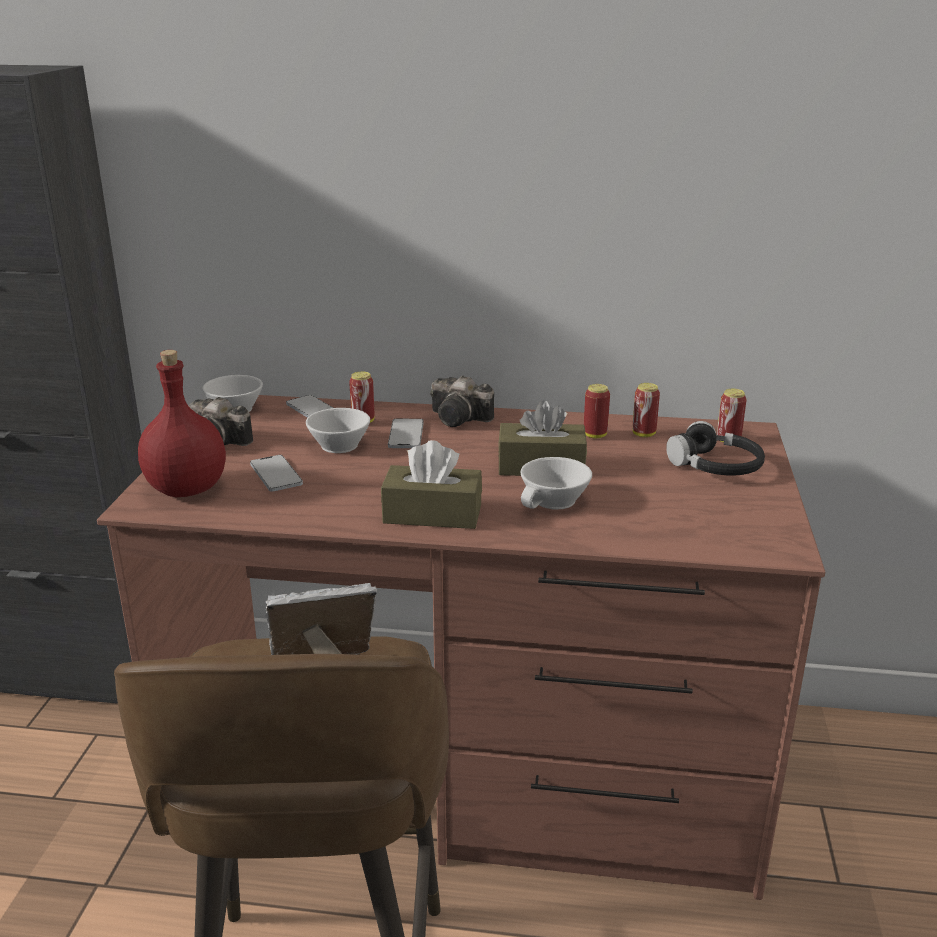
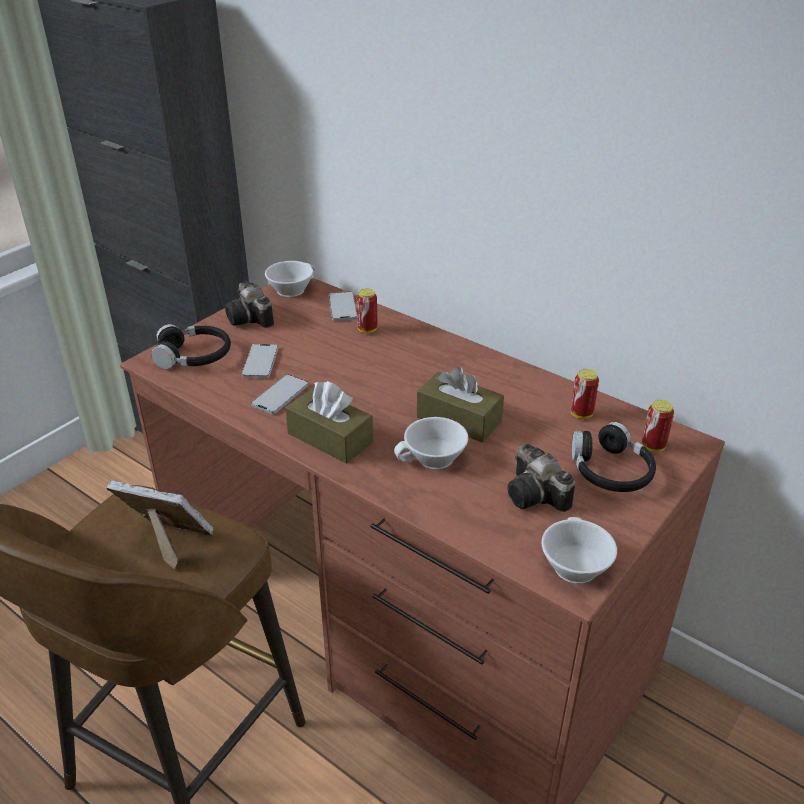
camera: 30 degrees right, 10 degrees up
(188, 489) = (194, 356): red bottle -> black headphones
(336, 445) = (327, 347): white cup -> white cup (572, 565)
(406, 435) = (386, 353): phone -> phone (280, 395)
(461, 419) = (444, 350): camera -> camera (537, 496)
(595, 435) = (537, 401): can -> none

